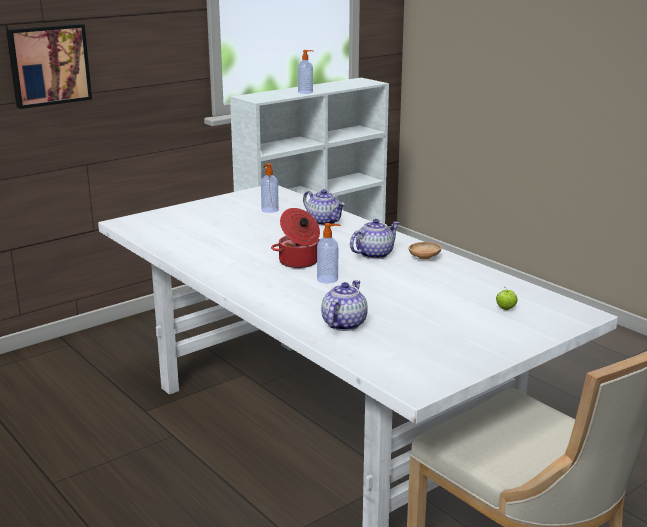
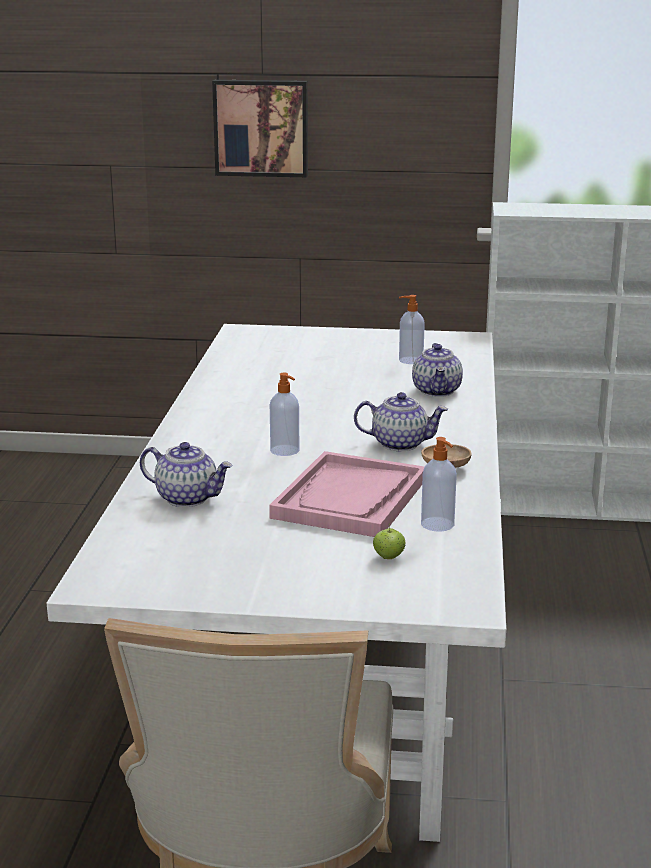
camera: 45 degrees right, 0 degrees up
(299, 262) = (302, 423): cooking pot -> none
(306, 92) = (599, 213): soap dispenser -> soap dispenser (438, 525)
(343, 324) = (188, 498): teapot -> teapot turned 45 degrees clockwise
(420, 289) = (350, 498): none -> pink tray

